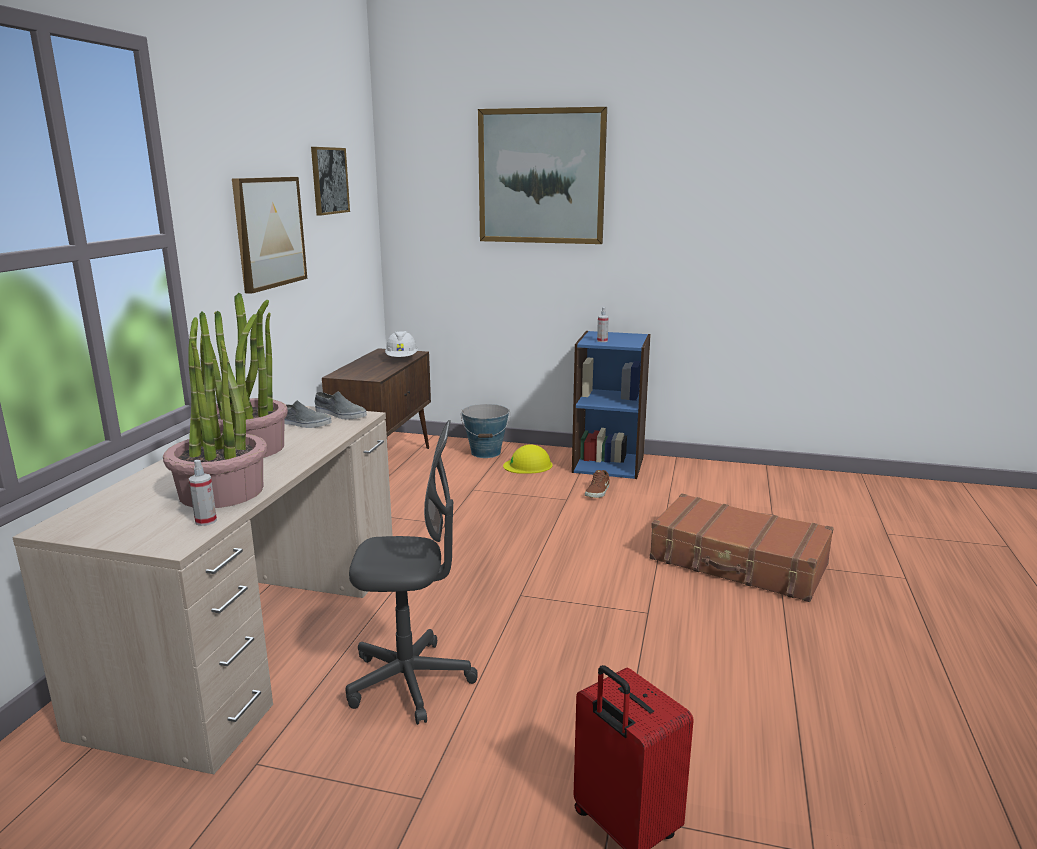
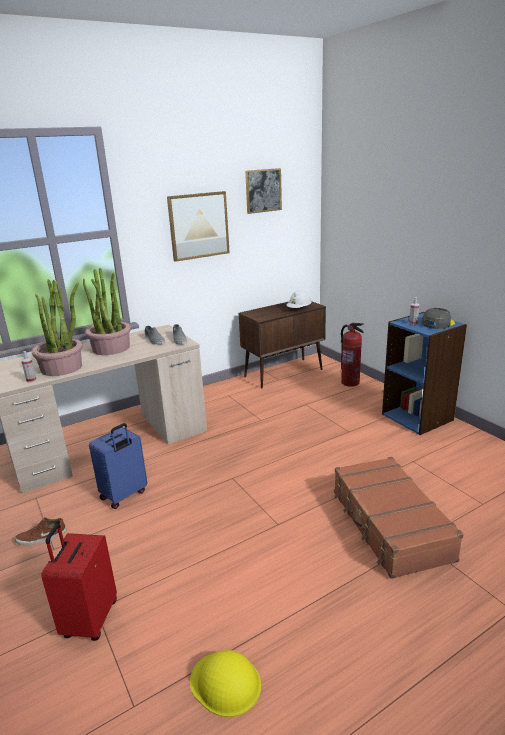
camera: 45 degrees right, 5 degrees up
(410, 681) = (124, 495): grey office chair -> blue suitcase
(486, 452) = (350, 382): bucket -> fire extinguisher
(528, 465) = (362, 400): yellow hard hat -> yellow hard hat (225, 683)
(541, 177) = (407, 188): picture -> none
(598, 492) = (377, 434): brown shoe -> brown shoe (41, 537)
(625, 337) = (437, 323): none -> grey cap

